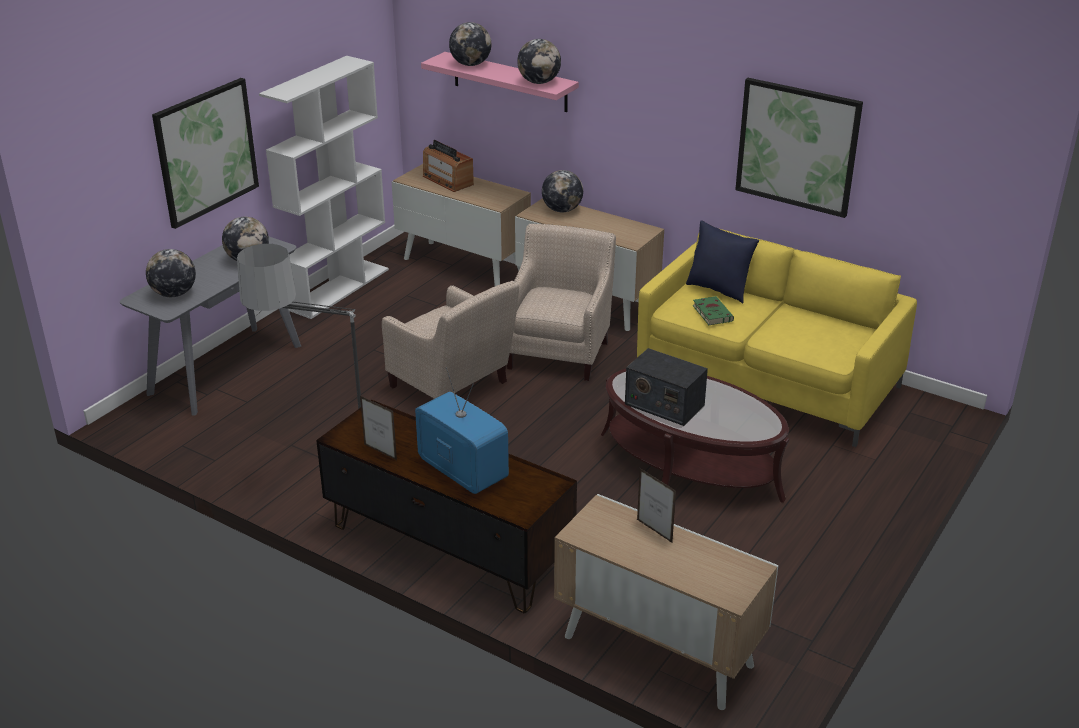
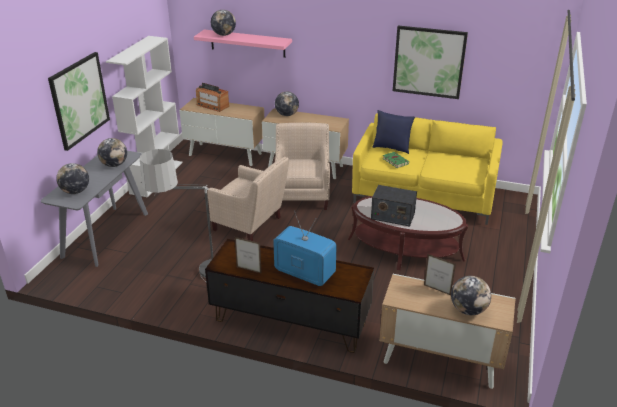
camera: 15 degrees left, 0 degrees up
(539, 82) = (270, 41): globe -> globe (468, 310)

